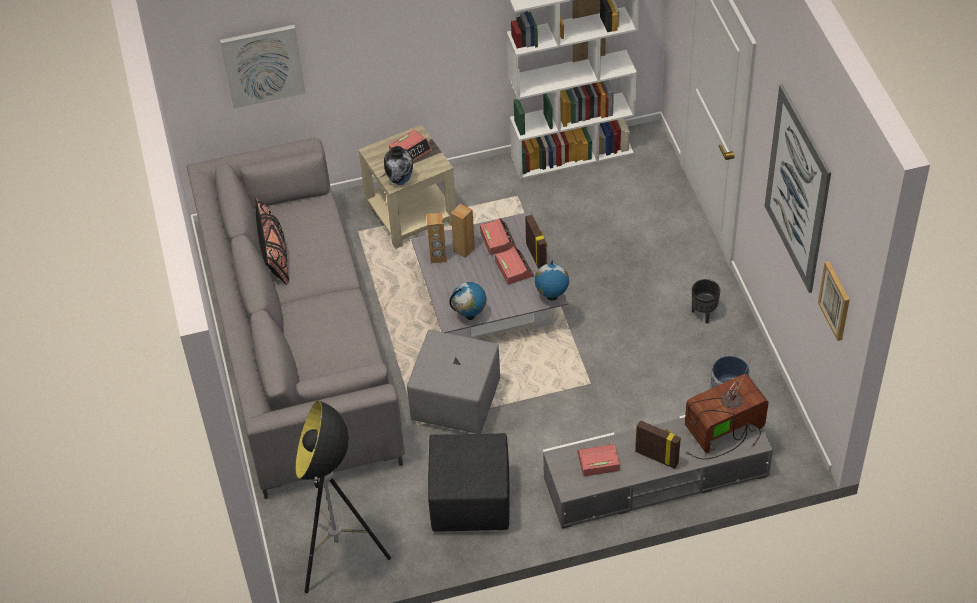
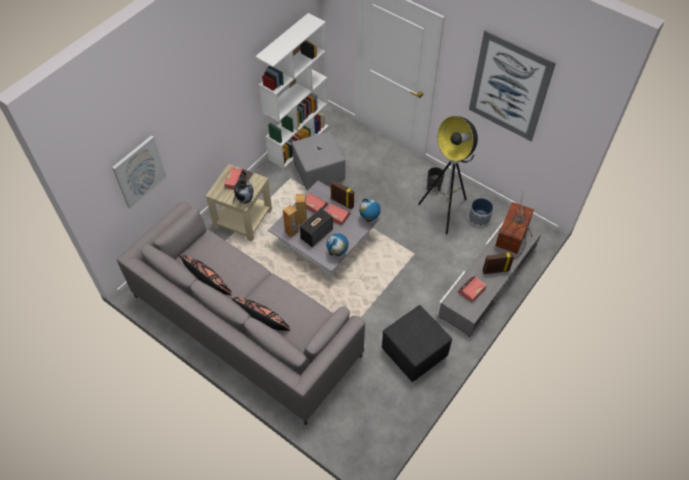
camera: 40 degrees left, 5 degrees up
(295, 335) = (262, 321): none -> black pillow
(340, 557) = (376, 429): floor lamp -> floor lamp (445, 211)
(455, 403) = (358, 305): grey ottoman -> grey ottoman (319, 174)
(466, 277) = (316, 234): none -> speaker
(835, 300) = (564, 135): picture -> none

